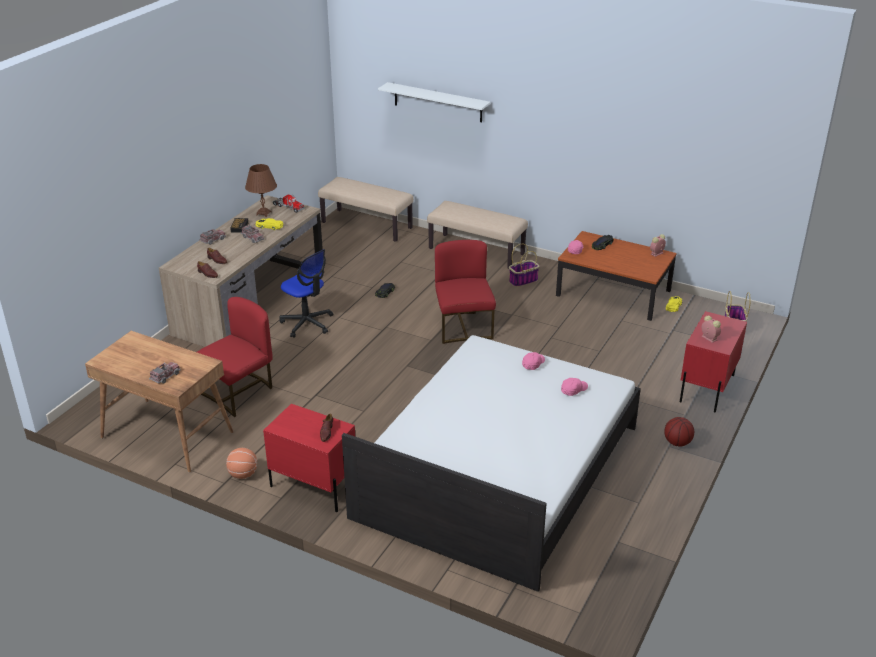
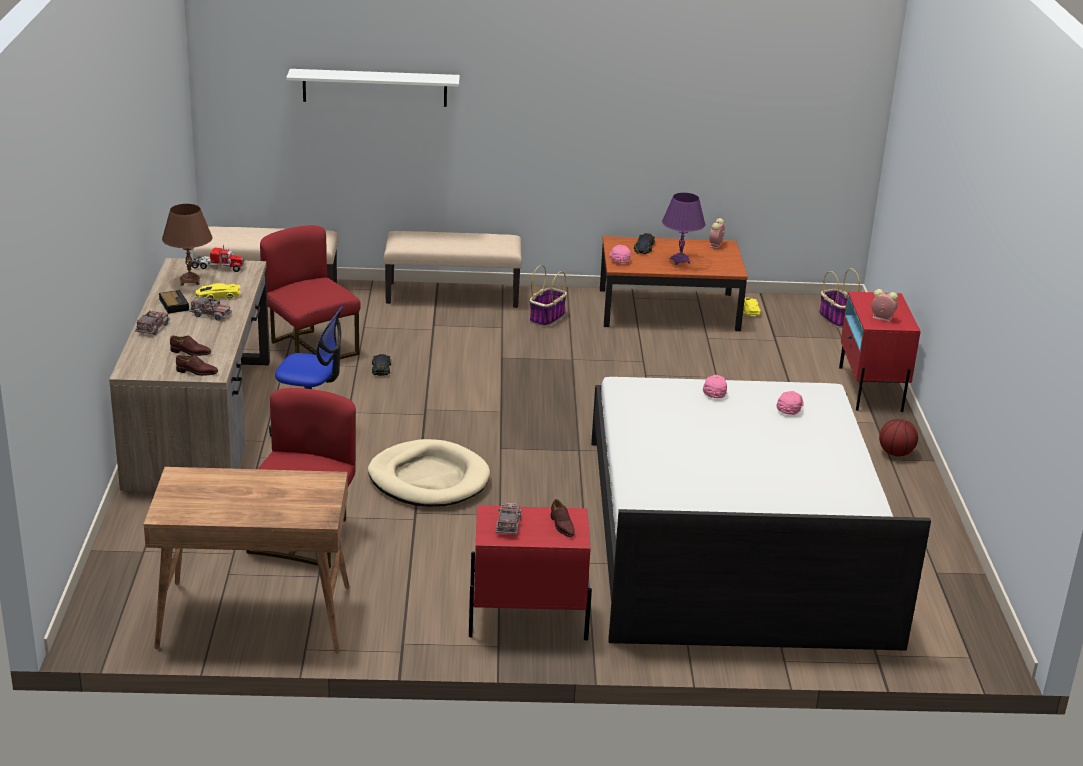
camera: 30 degrees left, 5 degrees down
(165, 376) = (289, 510): toy truck -> toy truck (508, 525)
(243, 474) = (416, 633): basketball -> none
(344, 375) = (429, 479): none -> beige dog bed
(463, 327) = (526, 387): red chair -> red chair (310, 349)
(617, 260) = (680, 261): none -> purple table lamp

